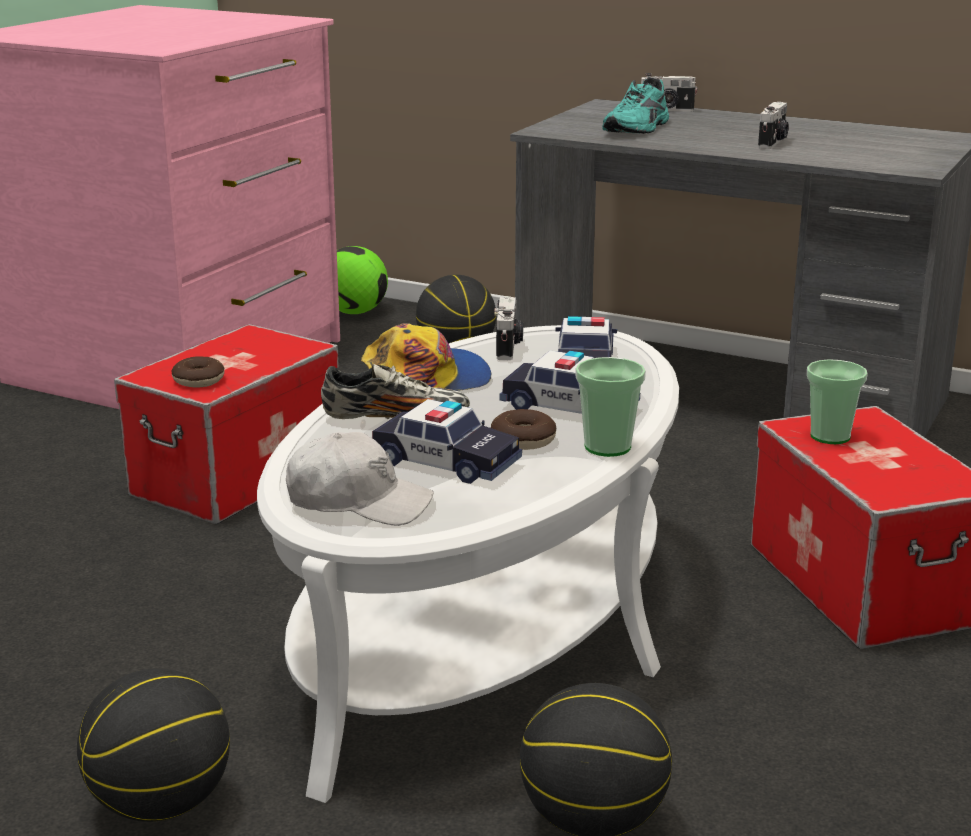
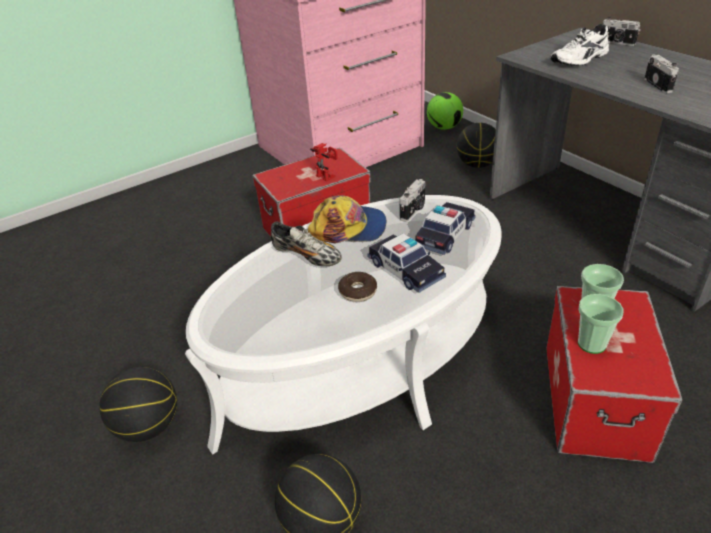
camera: 30 degrees right, 15 degrees up
(198, 380) = (286, 184): donut -> none
(267, 360) = (328, 175): none -> toy robot
(358, 502) = (235, 319): white cap -> none
(445, 462) = (303, 298): toy car -> none
(607, 447) = (398, 311): cup -> cup (591, 344)
(639, 128) = (581, 60): turquoise shoe -> white shoe
(773, 143) = (659, 85): camera -> camera turned 60 degrees counterclockwise

